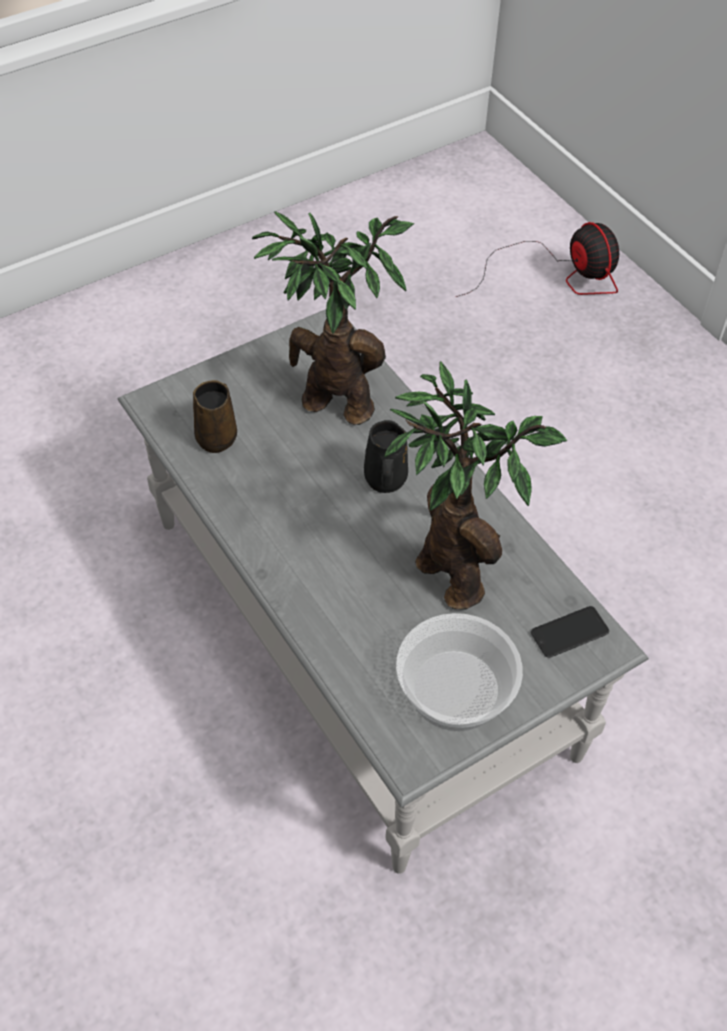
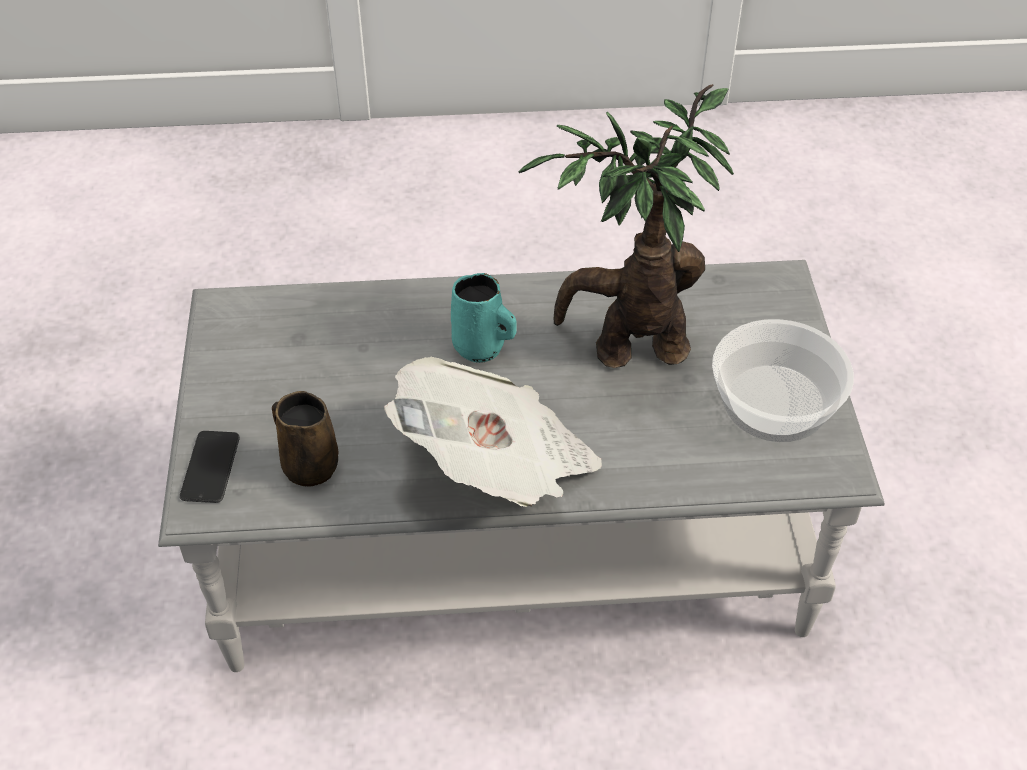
camera: 60 degrees left, 5 degrees down
(279, 538) = (497, 465): none -> newspaper
(331, 400) = (335, 345): potted plant -> none
(385, 481) = (481, 348): black mug -> turquoise mug
(558, 275) = (189, 180): fan -> none
(569, 632) = (754, 295): phone -> phone (210, 467)

